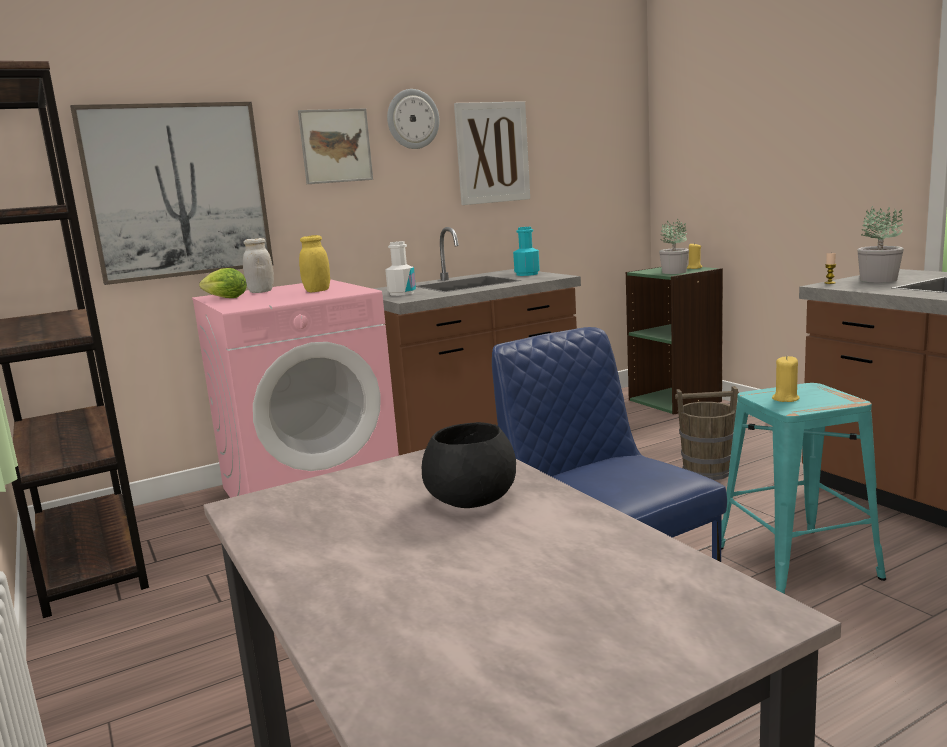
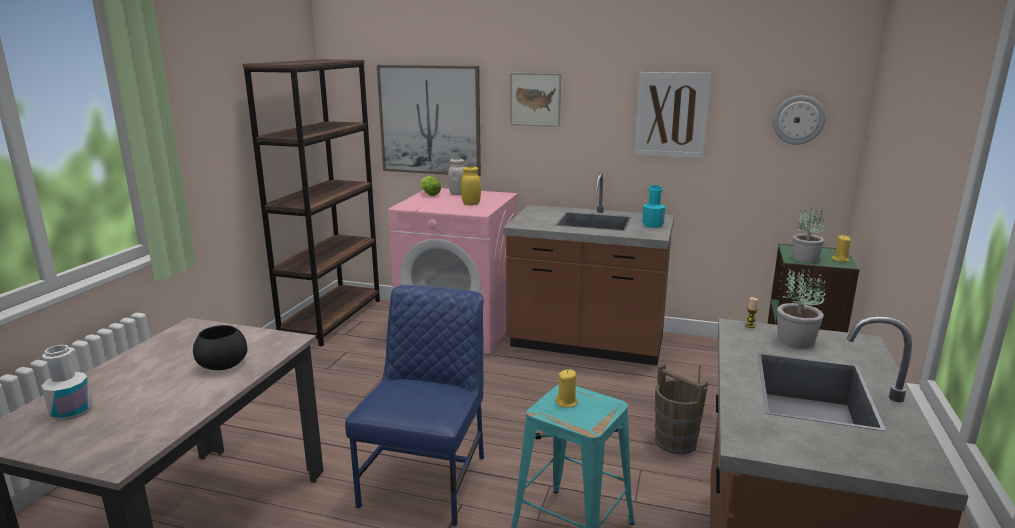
camera: 45 degrees right, 5 degrees up
(402, 293) = (535, 217): white bottle -> white bottle (71, 411)
(412, 119) = (600, 83): wall clock -> wall clock (798, 120)

